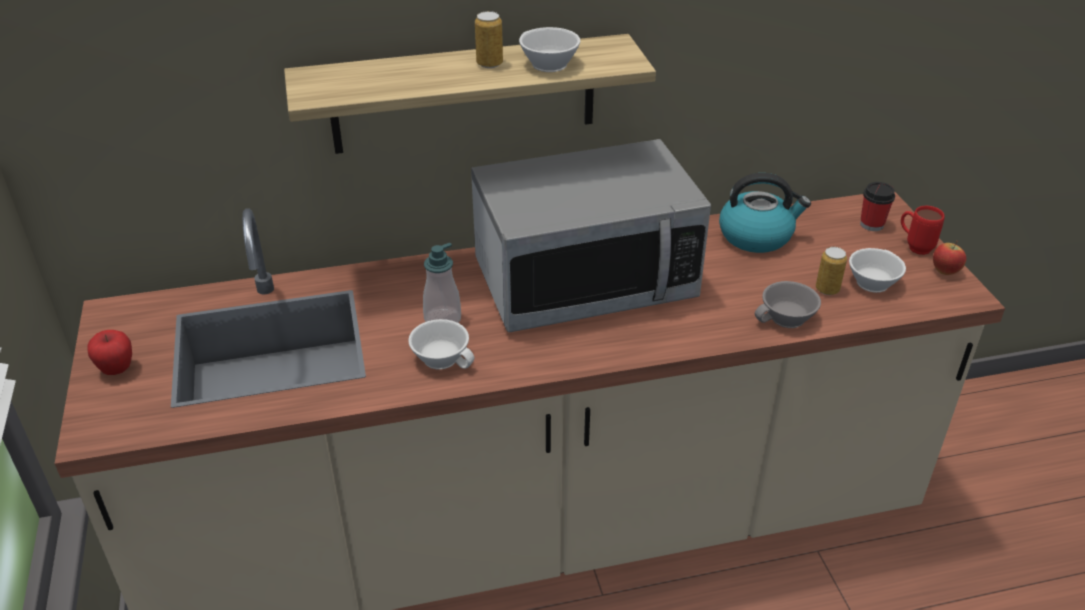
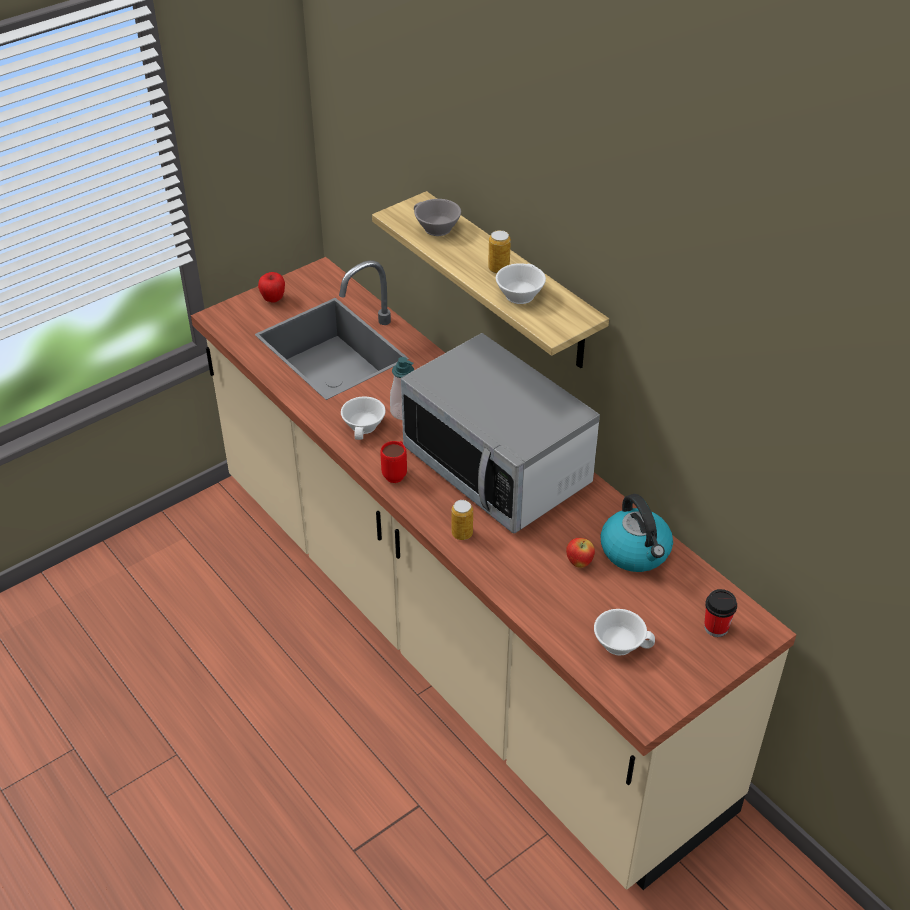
camera: 65 degrees right, 5 degrees up
(787, 319) = (526, 596): grey cup -> grey cup (435, 228)
(827, 289) = (586, 614): can -> can (462, 534)
(914, 246) = (700, 664): red mug -> red mug (396, 473)
(944, 272) = (673, 693): apple -> apple (579, 562)

